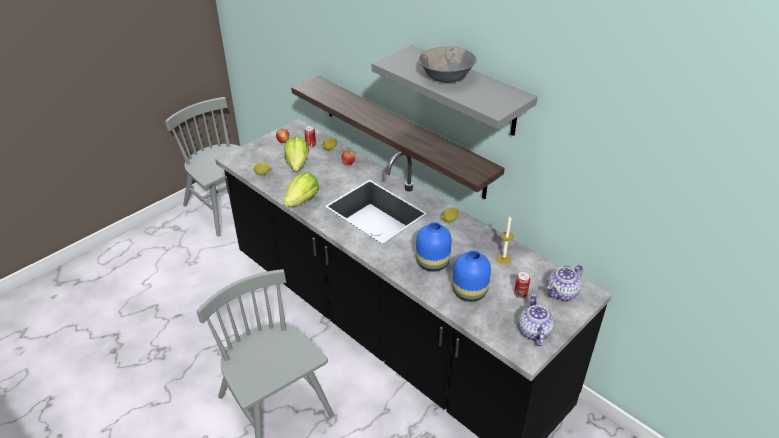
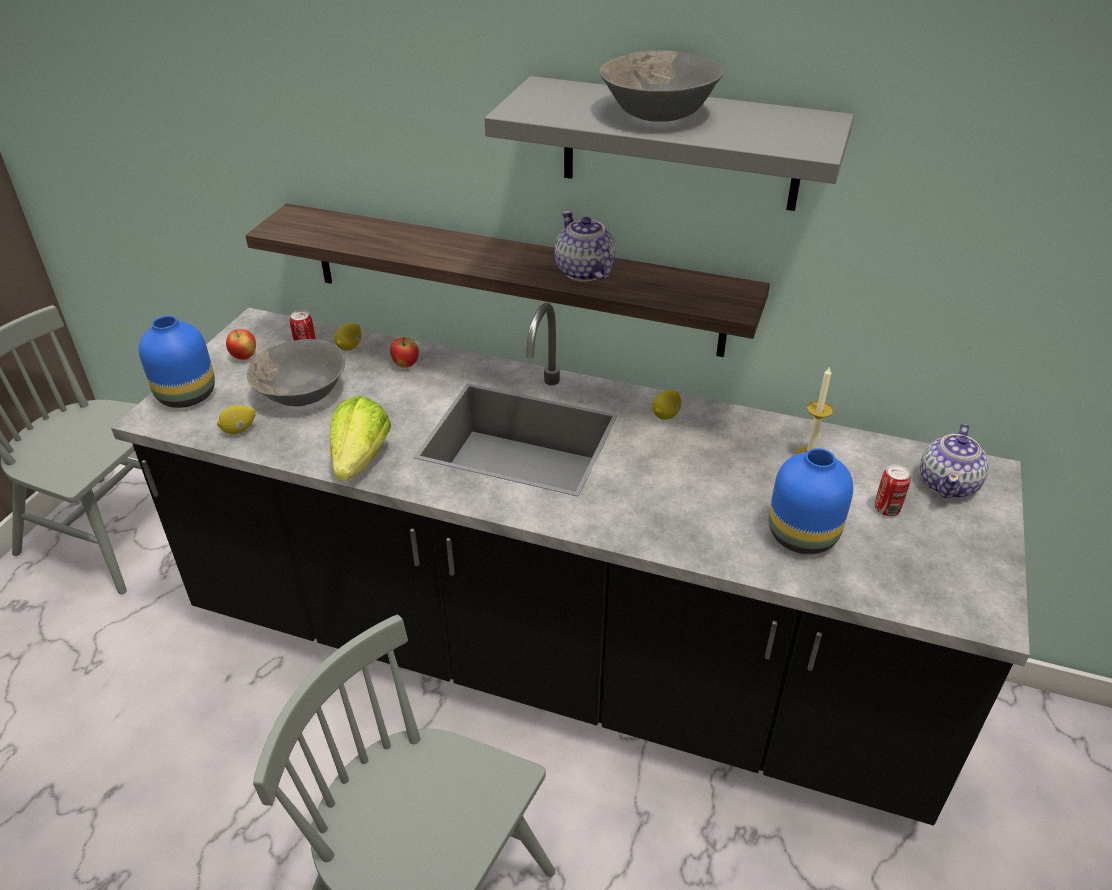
camera: 25 degrees left, 0 degrees up
(297, 164) = (303, 393): lettuce -> grey bowl
(433, 262) = (696, 501): blue vase -> blue vase (187, 394)
(533, 332) = (964, 571): teapot -> teapot (584, 272)

